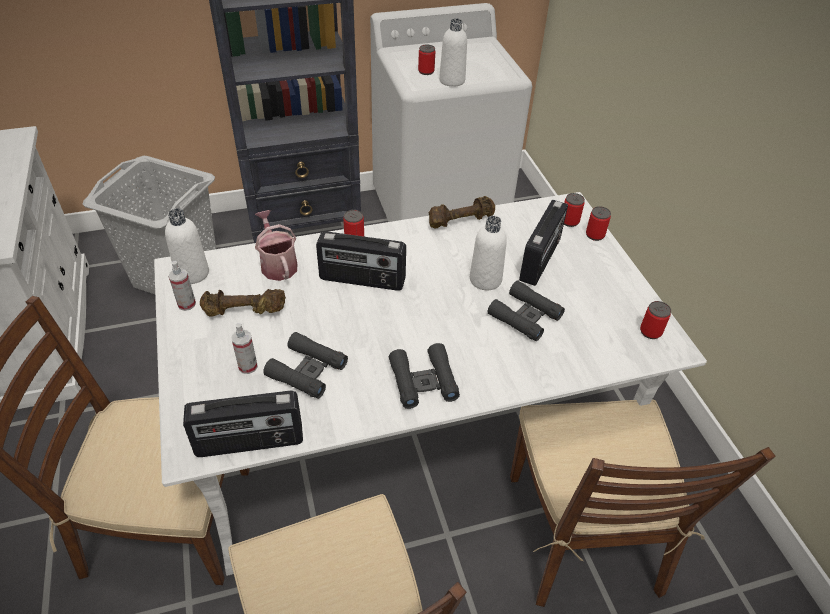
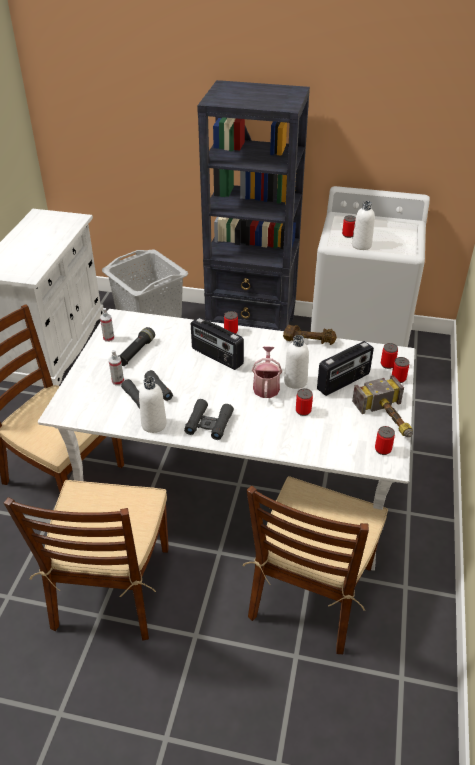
camera: 30 degrees right, 5 degrees down
(192, 273) = (123, 322): white bottle -> white bottle (154, 424)
(244, 311) = (136, 352): brown dumbbell -> black flashlight
(250, 443) = (91, 419): radio -> none
(277, 264) = (174, 332): watering can -> watering can (266, 386)
(525, 316) = (303, 411): black binoculars -> can
(626, 290) = (389, 419): none -> hammer

